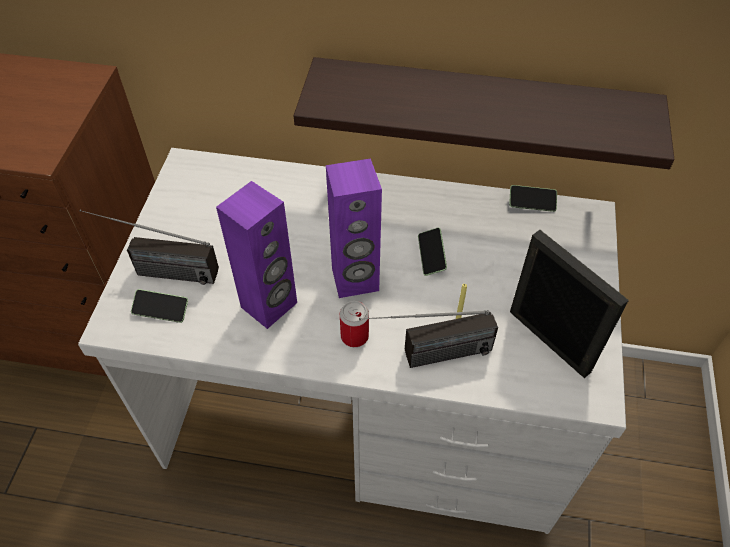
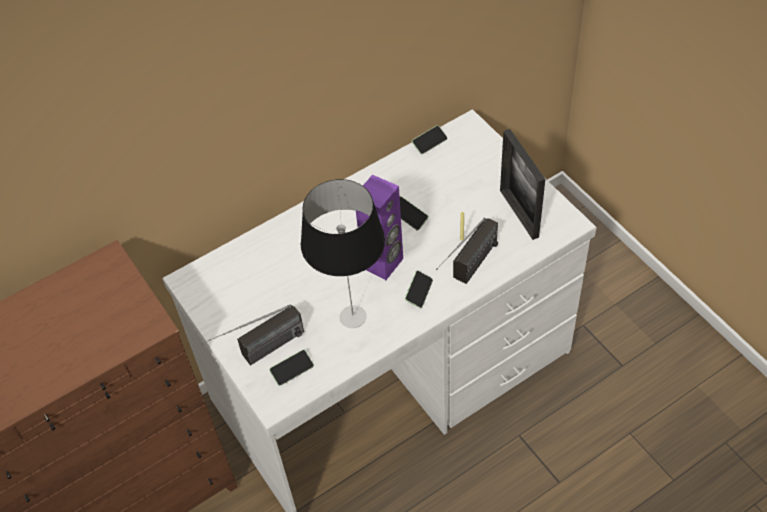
camera: 40 degrees left, 0 degrees up
(269, 305) = (352, 316): purple speaker -> table lamp
(354, 336) = (419, 292): can -> phone
(479, 110) = (372, 105): shelf -> none
(549, 341) = (519, 213): picture frame -> picture frame turned 120 degrees counterclockwise

